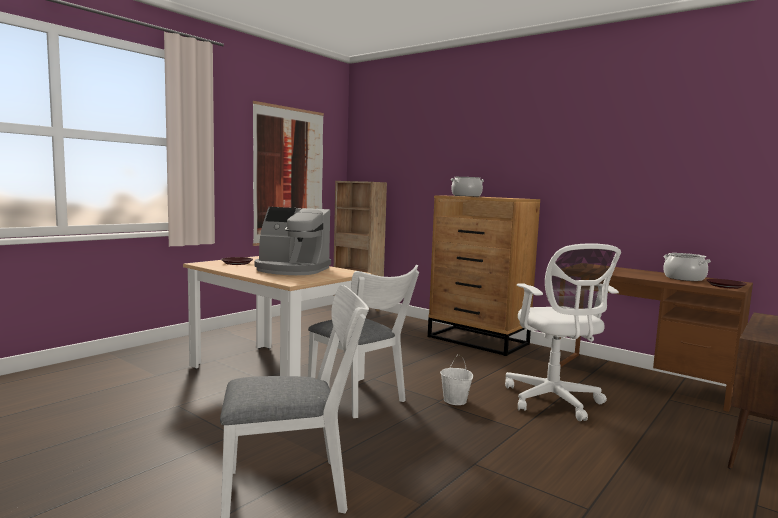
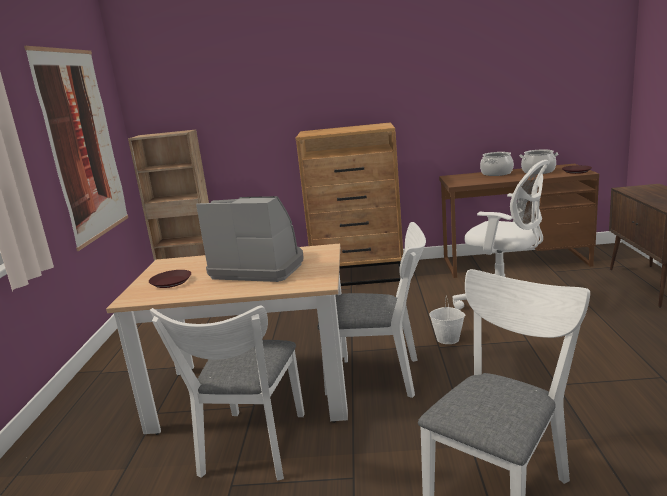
camera: 35 degrees left, 10 degrees up
(217, 396) = (252, 449): none -> white chair
(291, 269) = (259, 268): coffee machine -> coffee machine turned 135 degrees counterclockwise
(466, 196) = (323, 131): cooking pot -> cooking pot (496, 173)

